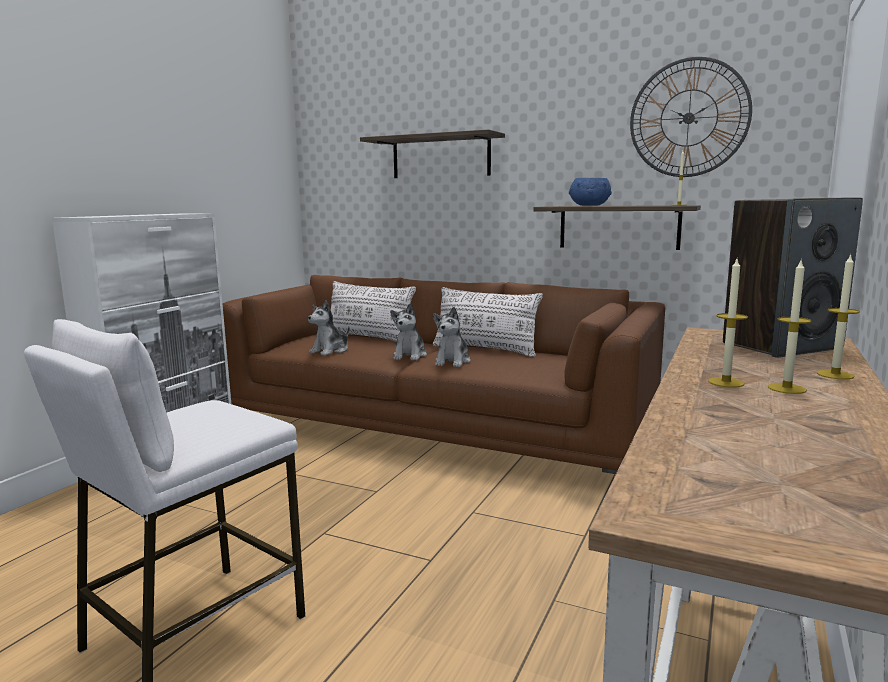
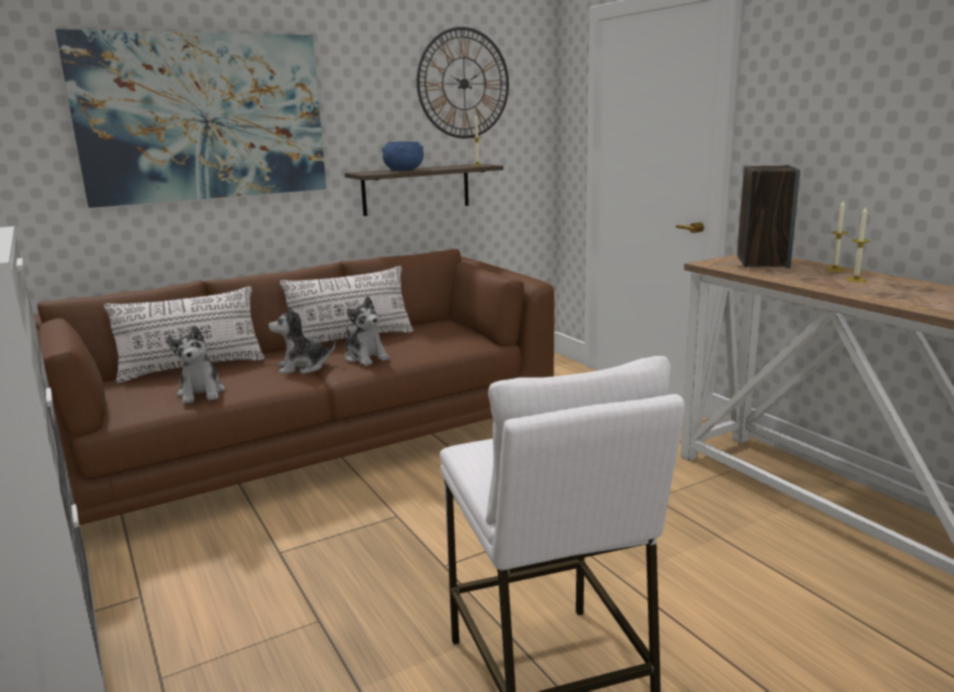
camera: 55 degrees left, 5 degrees up
(410, 356) = (303, 367): plush toy -> plush toy turned 120 degrees clockwise
(440, 157) = (204, 117): shelf -> picture
(726, 382) = (836, 284): candle -> none

